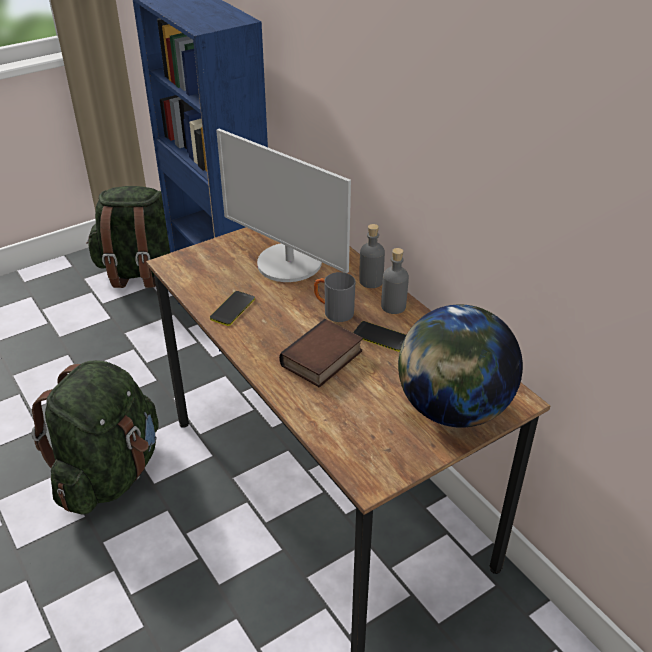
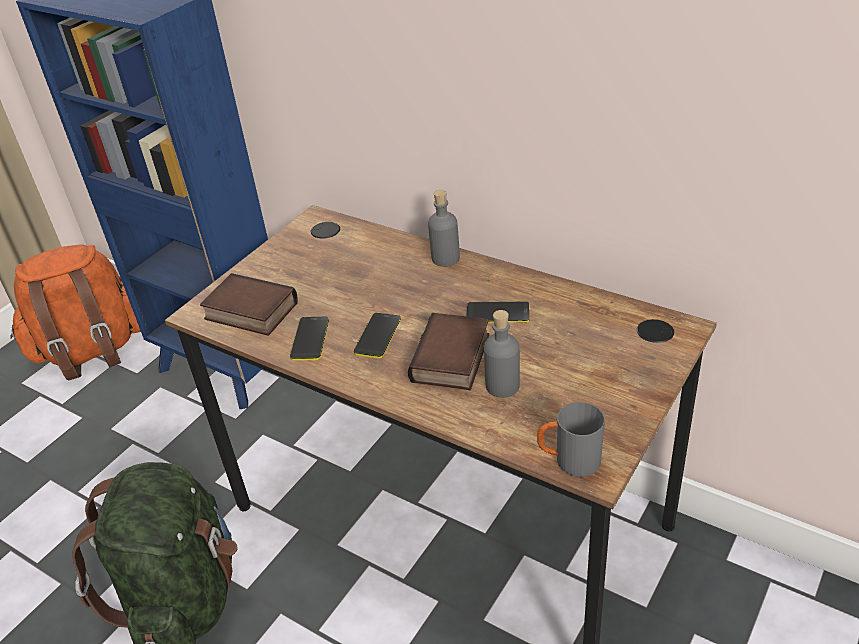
camera: 20 degrees left, 0 degrees up
(142, 272) = (93, 351): green backpack -> orange backpack
(204, 274) = (249, 312): none -> book
(281, 323) = (378, 336): none -> phone
(289, 263) = (341, 268): monitor -> none
(333, 312) = (428, 304): grey mug -> grey mug (569, 461)
(393, 306) = (488, 277): grey bottle -> grey bottle (502, 386)
(452, 409) = (626, 361): globe -> none

